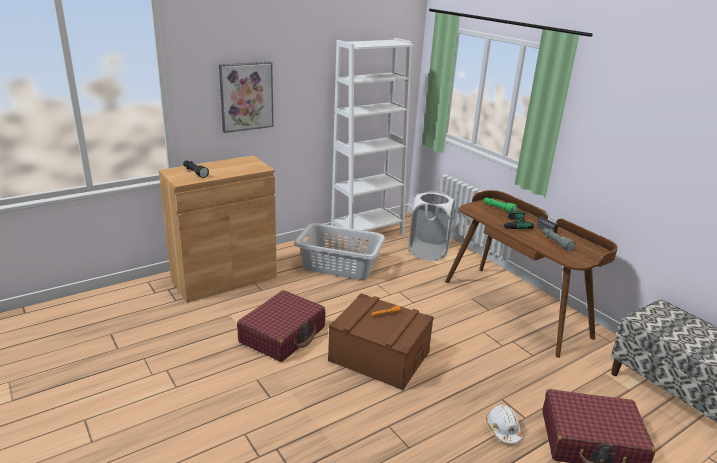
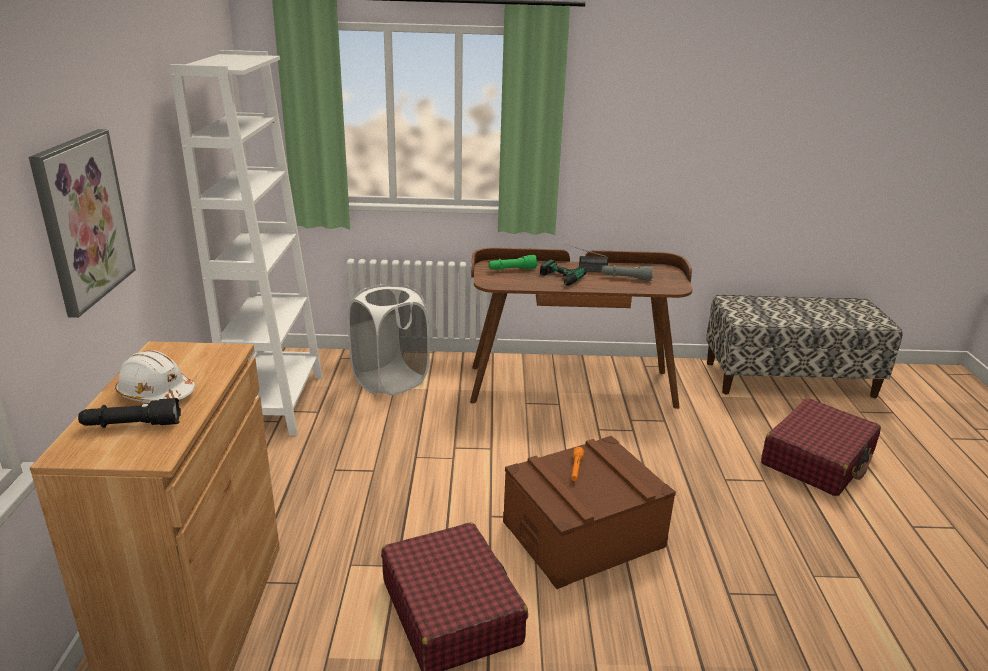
camera: 55 degrees left, 0 degrees up
(339, 265) = (328, 468): grey laundry basket -> none
(503, 429) = (775, 505): white hard hat -> white hard hat (156, 394)

